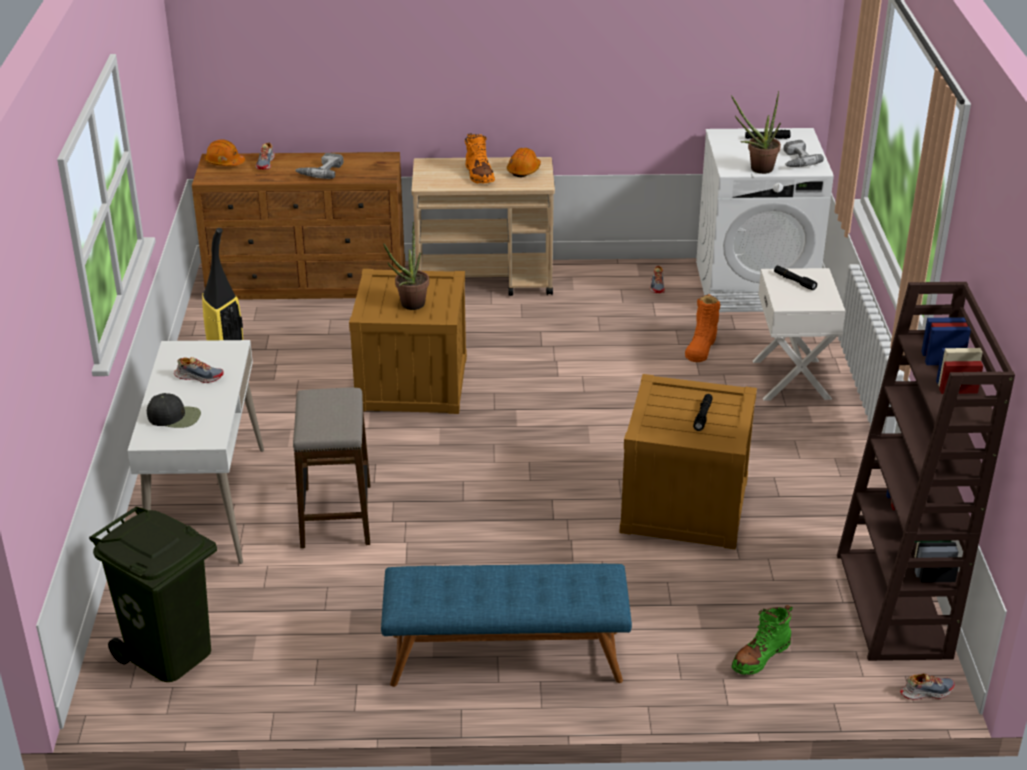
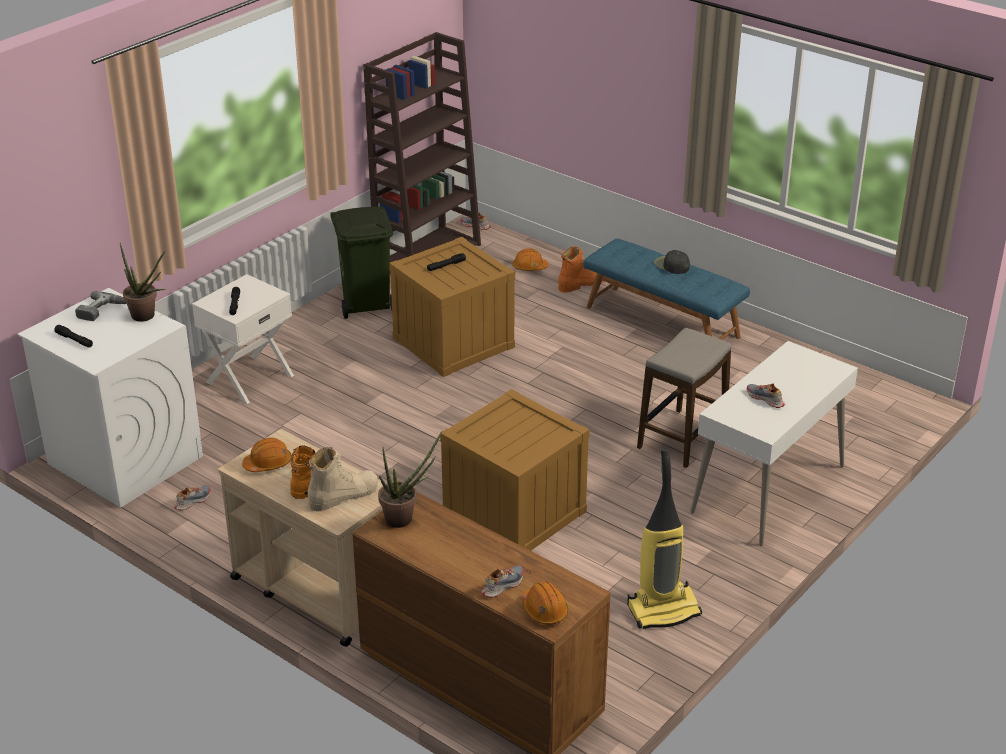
camera: 140 degrees left, 0 degrees up
(168, 654) = (861, 407): green trash can -> green trash can (367, 304)
(175, 416) = (807, 376): black cap -> black cap (671, 265)
(320, 171) = (462, 543): power drill -> none
(409, 306) = (523, 425): potted plant -> potted plant (405, 518)
(444, 174) = (343, 496): none -> beige boot
(701, 347) = (260, 431): orange boot -> orange boot (581, 284)
(760, 656) = (529, 267): green boot -> orange hard hat

